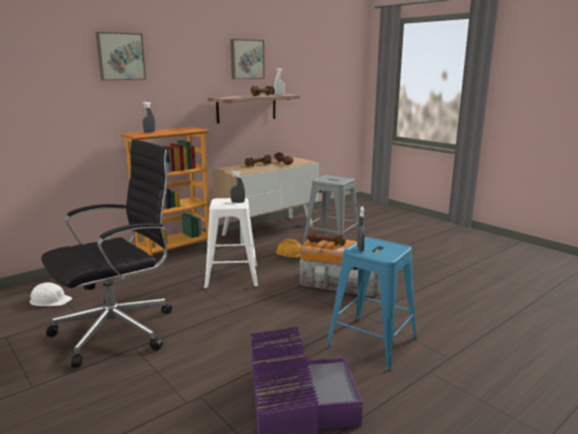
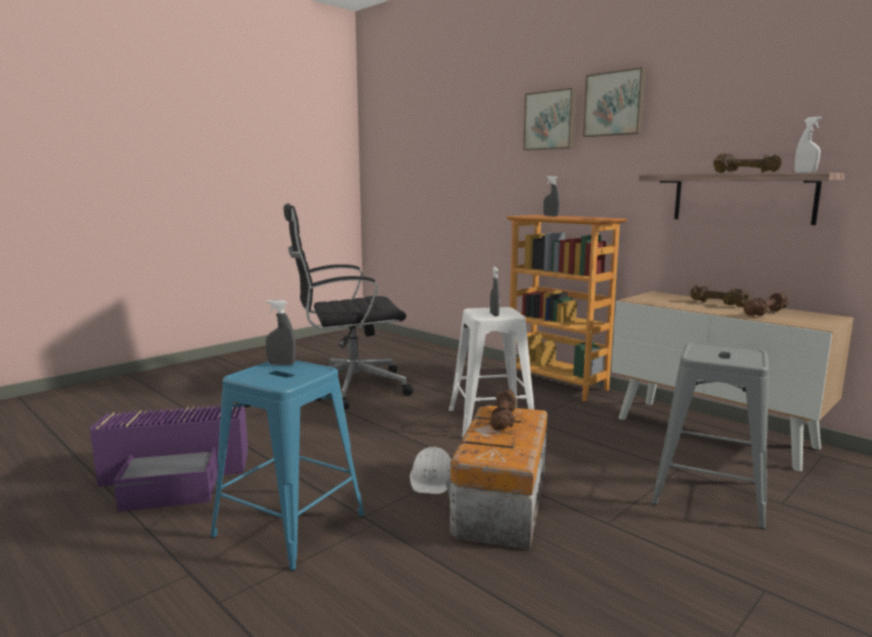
camera: 85 degrees right, 5 degrees down
(50, 300) = (407, 359): white hard hat -> white hard hat (432, 479)
(119, 330) = (349, 388): black office chair -> black office chair turned 120 degrees clockwise
(246, 59) = (755, 106): picture -> picture (615, 104)
(291, 255) = (600, 456): orange hard hat -> none

